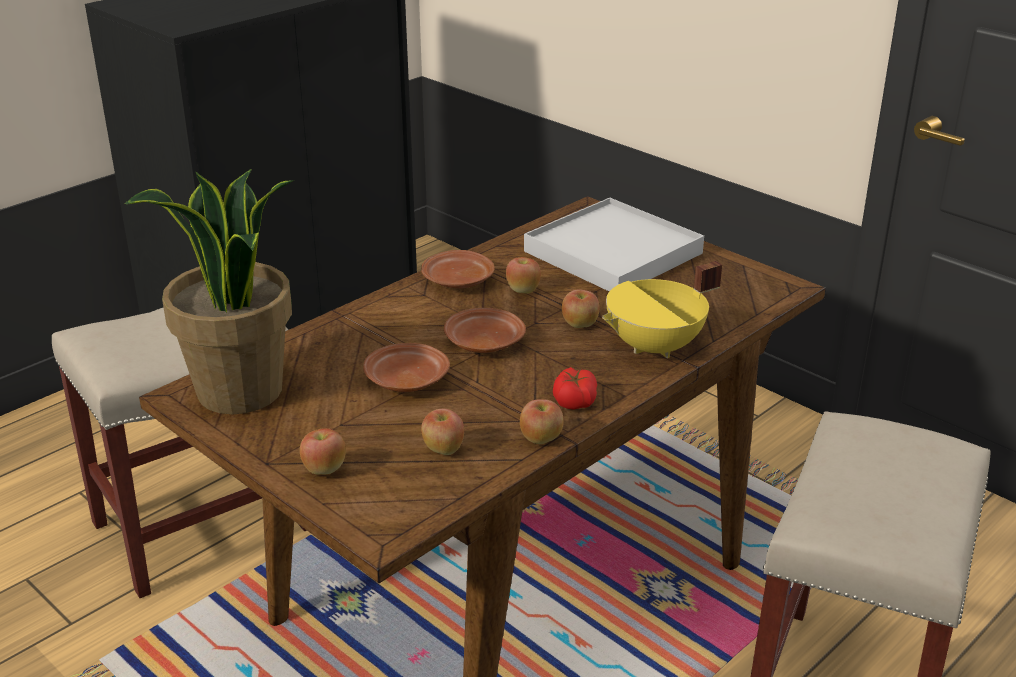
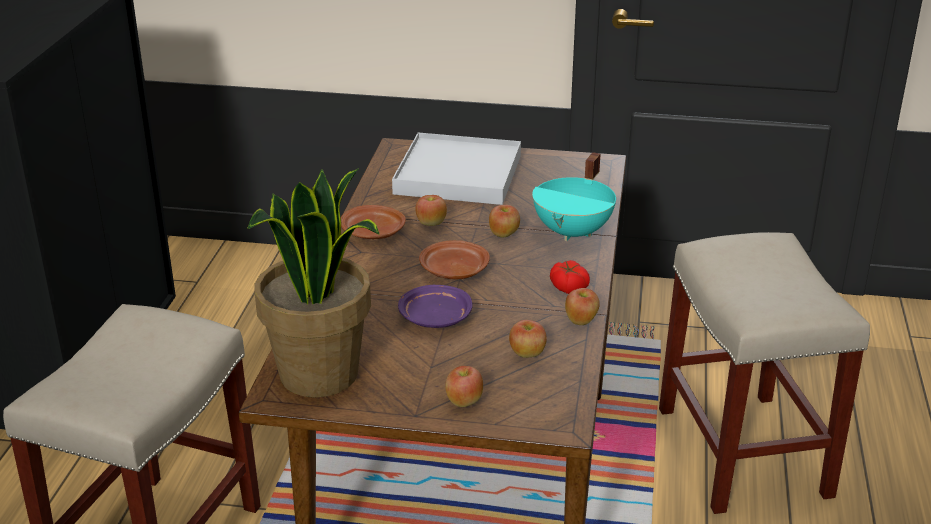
camera: 35 degrees left, 0 degrees up
(405, 380) = (435, 318): brown plate -> purple plate
(656, 347) = (574, 232): yellow cooking pot -> turquoise cooking pot

